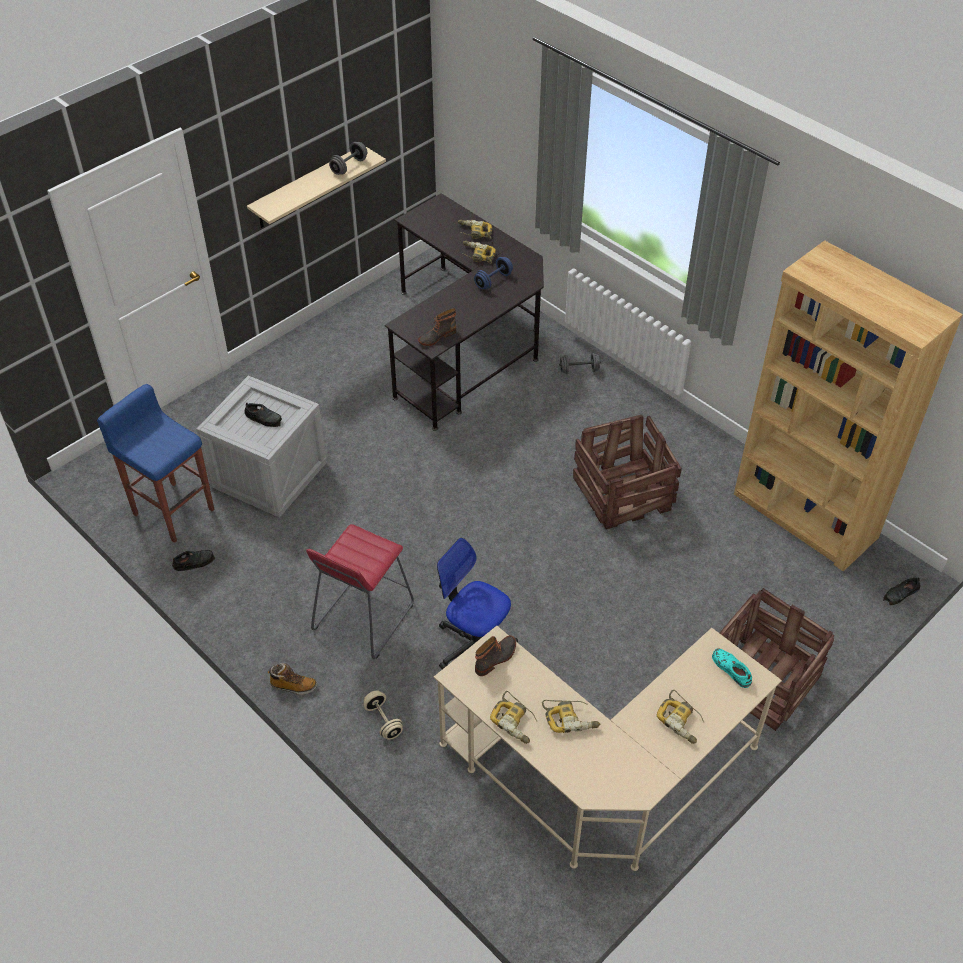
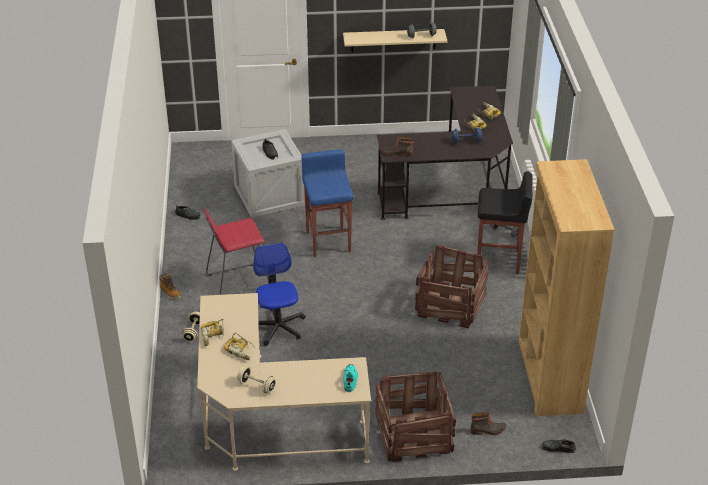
camera: 40 degrees right, 10 degrees down
(173, 510) = (205, 188): blue stool -> blue stool (328, 241)
(496, 658) = (238, 305): boot -> boot (488, 430)
(610, 408) = (499, 260): none -> black stool
(645, 754) = (257, 386): none -> beige dumbbell
(681, 720) = (293, 384): power drill -> none

